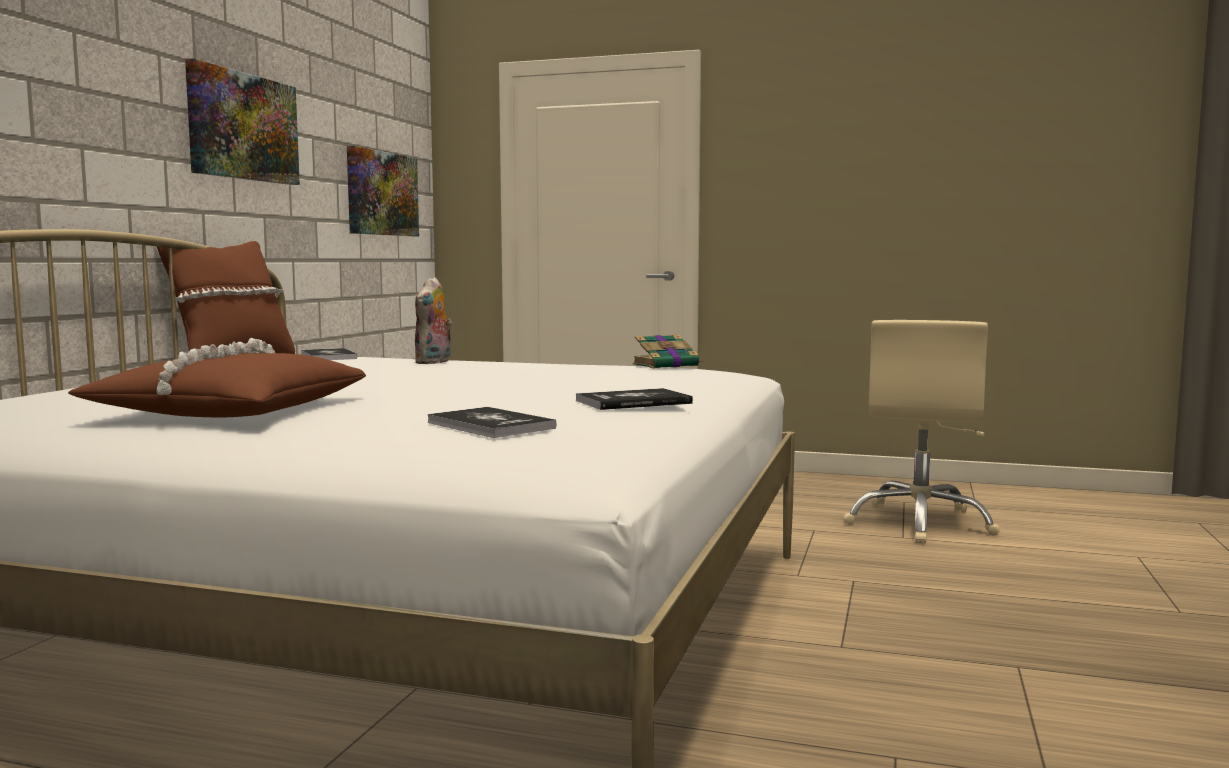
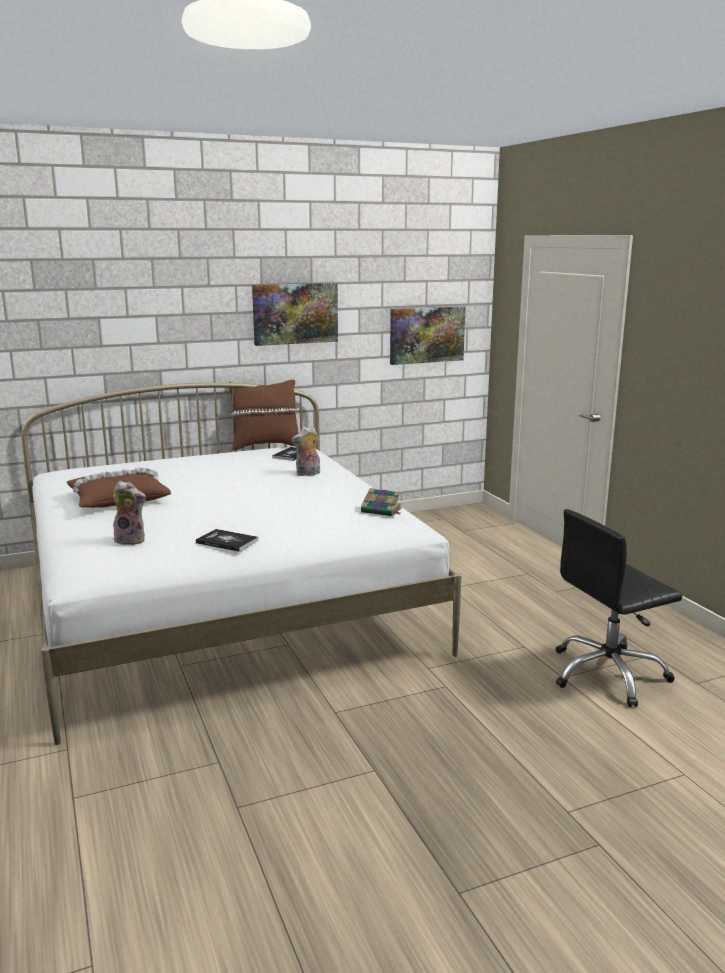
camera: 50 degrees right, 10 degrees up
(490, 425) = (132, 540): book -> plush toy
(920, 523) = (608, 674): beige office chair -> black office chair

